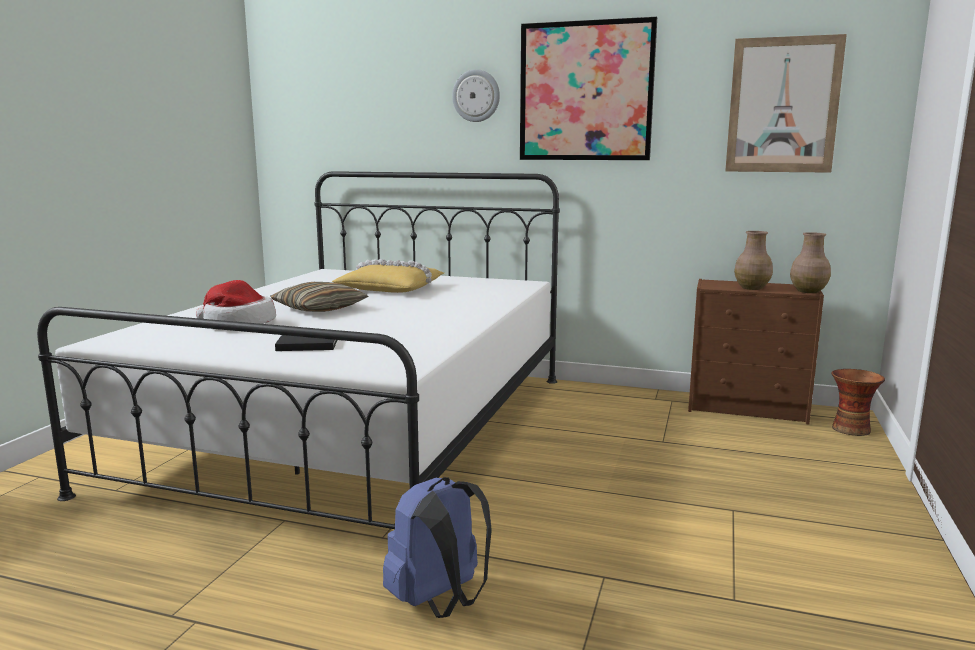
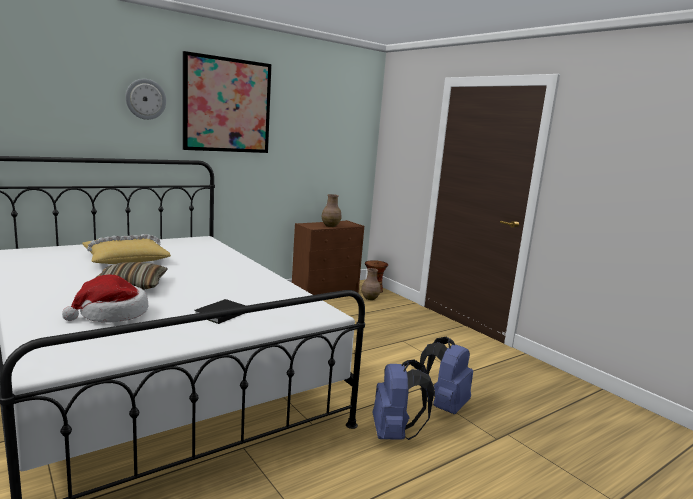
camera: 55 degrees left, 0 degrees up
(587, 617) = (444, 406): none -> blue backpack
(783, 105) = (330, 125): picture -> none
(807, 291) = (354, 224): brown vase -> brown vase (369, 298)

